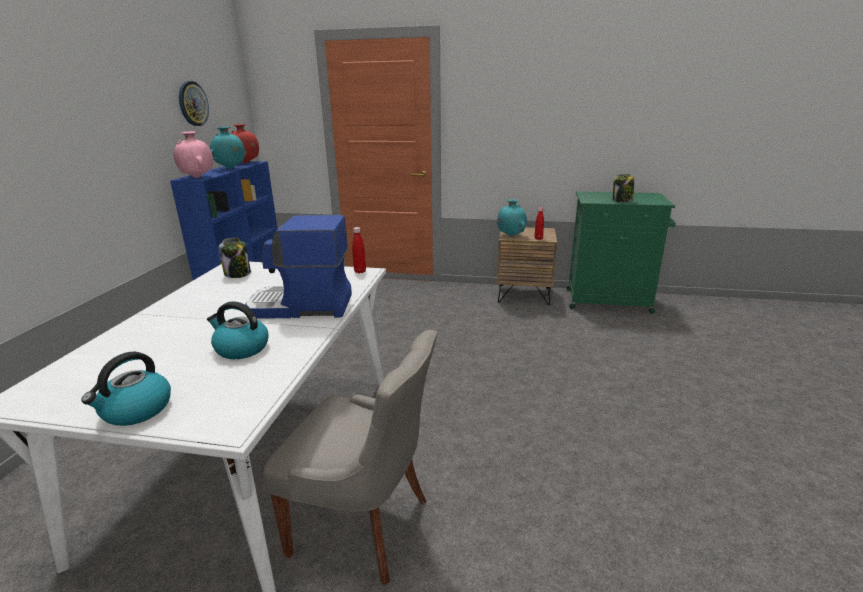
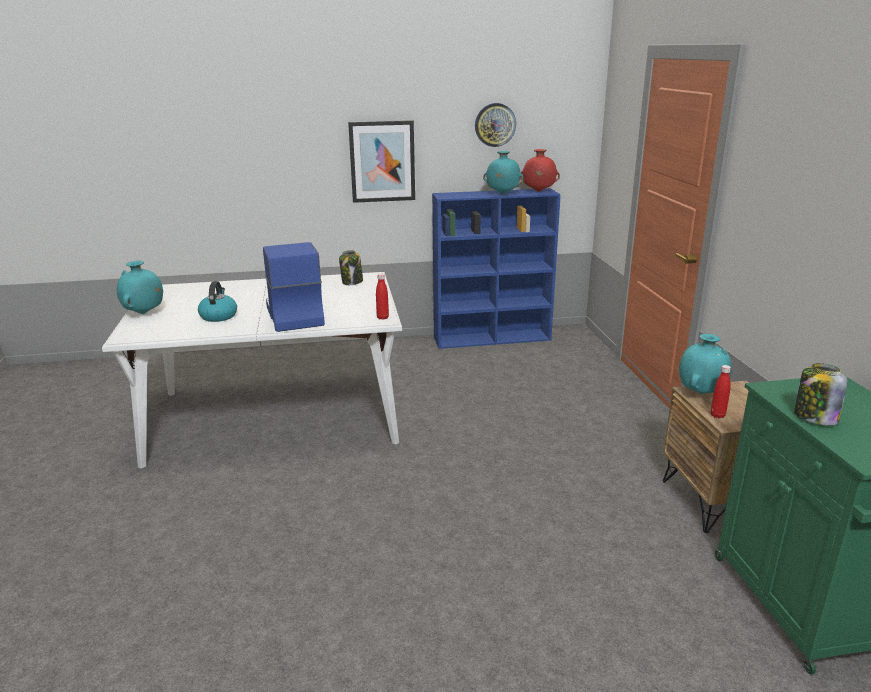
camera: 70 degrees right, 0 degrees up
(113, 151) = (382, 161): none -> picture
(136, 410) = (144, 313): kettle -> turquoise vase
(197, 177) = (448, 196): pink vase -> none
(364, 525) = (209, 481): grey chair -> none

